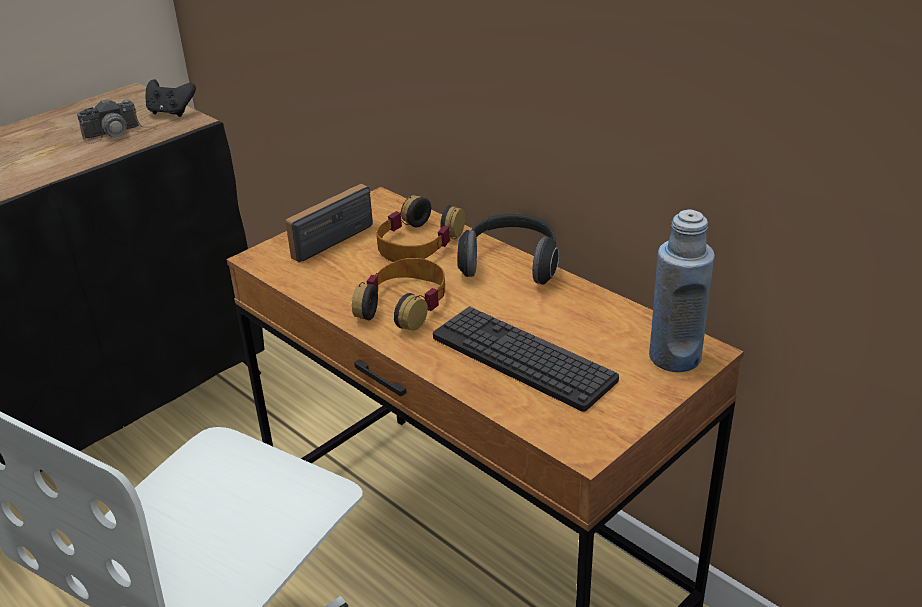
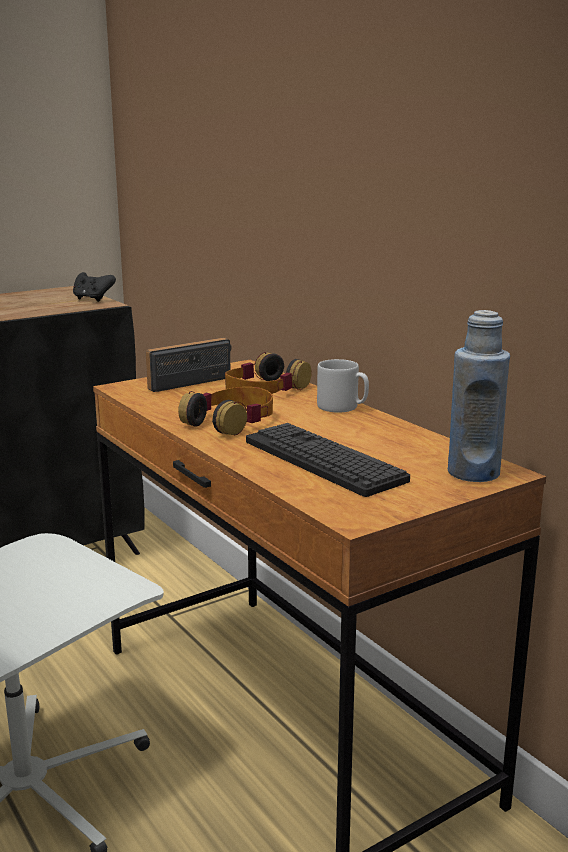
camera: 10 degrees right, 15 degrees down
(119, 133) = (43, 305): camera -> none
(511, 264) = (342, 407): headphones -> grey mug

